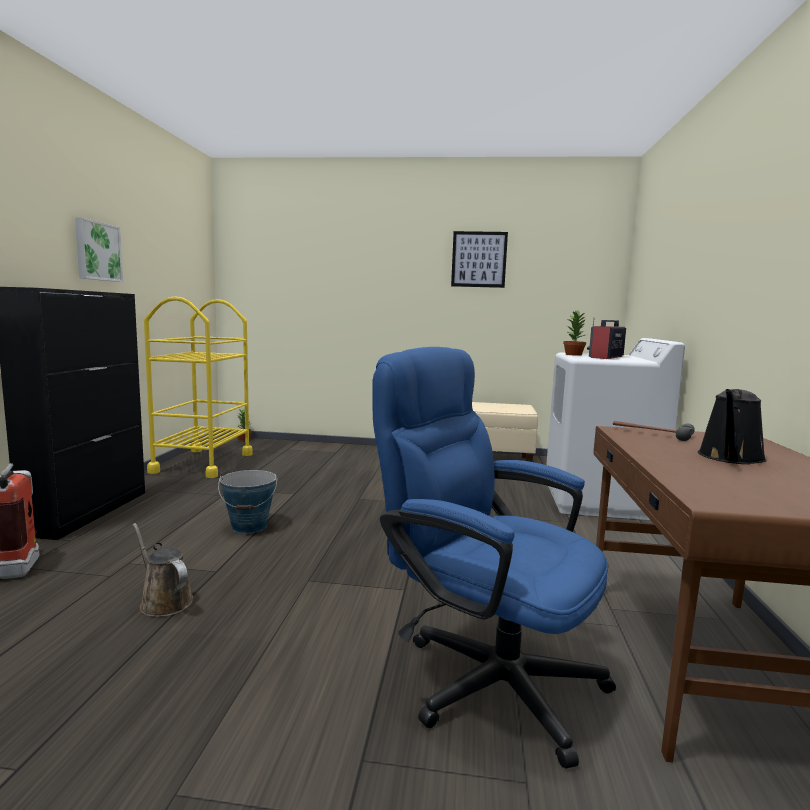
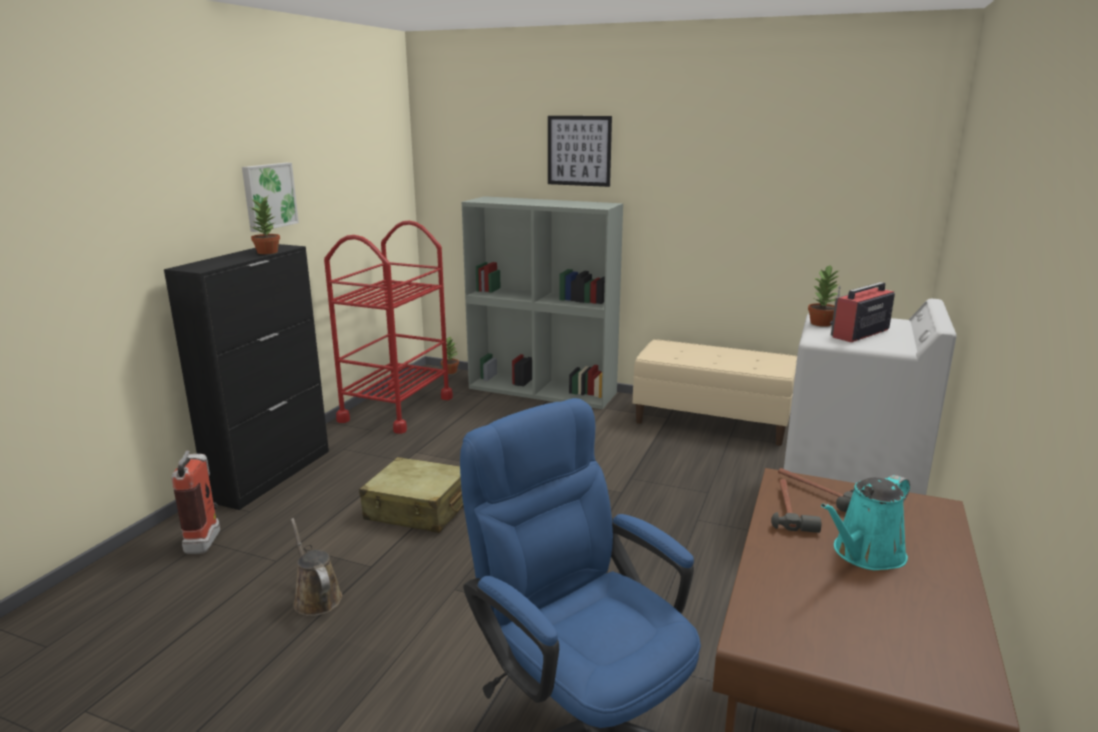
camera: 15 degrees right, 10 degrees up
(100, 291) = (268, 252): none -> potted plant
(203, 463) = (396, 409): yellow cart -> red cart
(249, 526) = (418, 509): bucket -> beige suitcase
(329, 447) = (543, 390): none -> grey bookcase
(479, 259) = (735, 161): picture -> picture (579, 151)
(643, 441) = (790, 509): none -> hammer
(730, 458) = (865, 554): black watering can -> turquoise watering can

